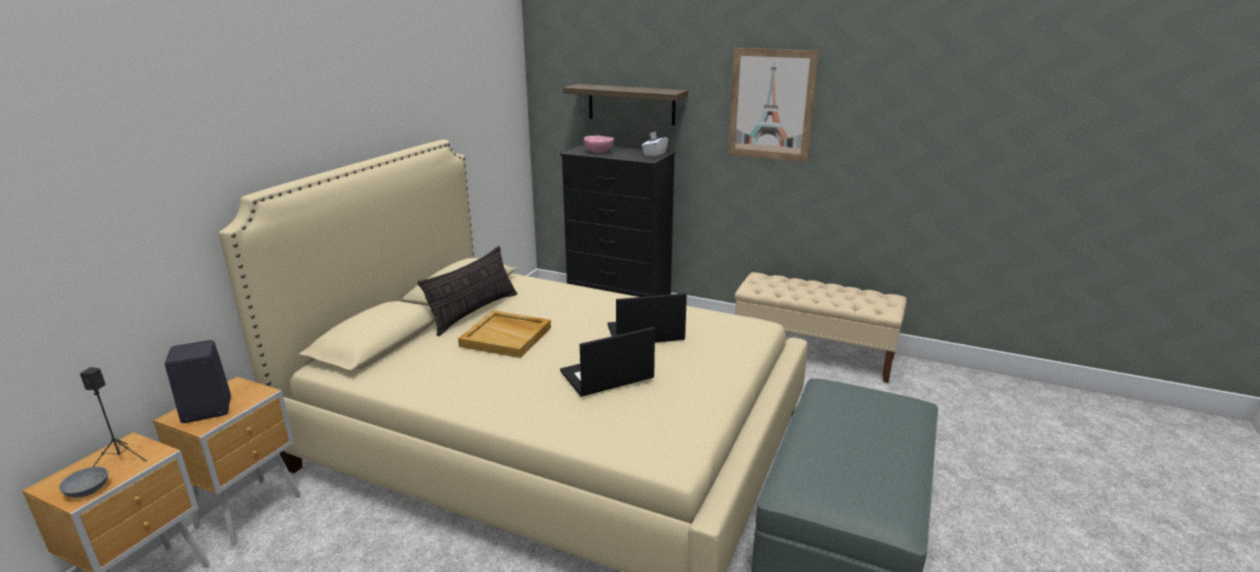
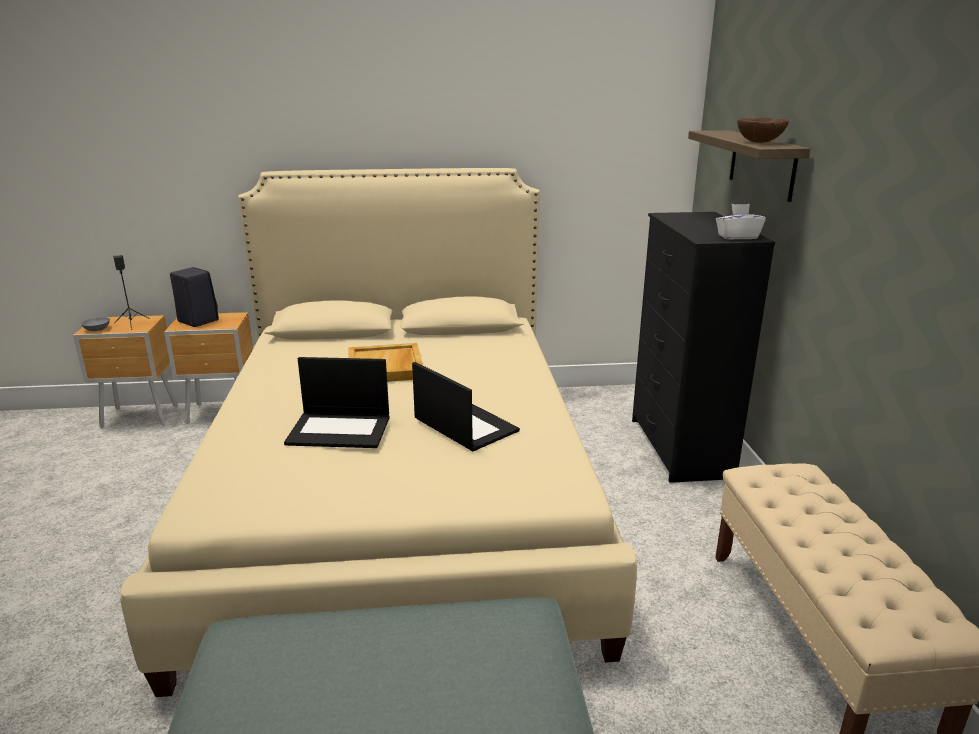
camera: 60 degrees right, 0 degrees up
(474, 312) = (423, 342): pillow -> none
(598, 152) = (687, 220): pink bowl -> none
(606, 376) = (340, 430): laptop -> laptop turned 150 degrees clockwise
(650, 90) = (760, 142): none -> brown bowl
(771, 105) = (890, 185): picture -> none

